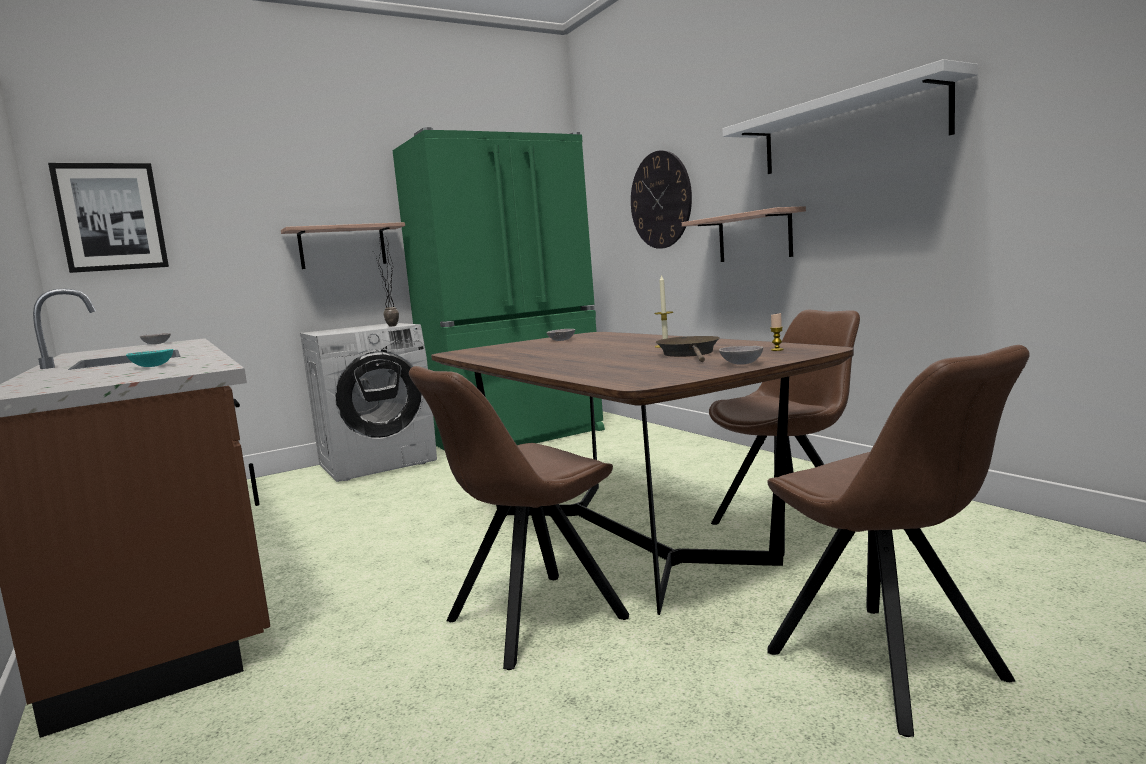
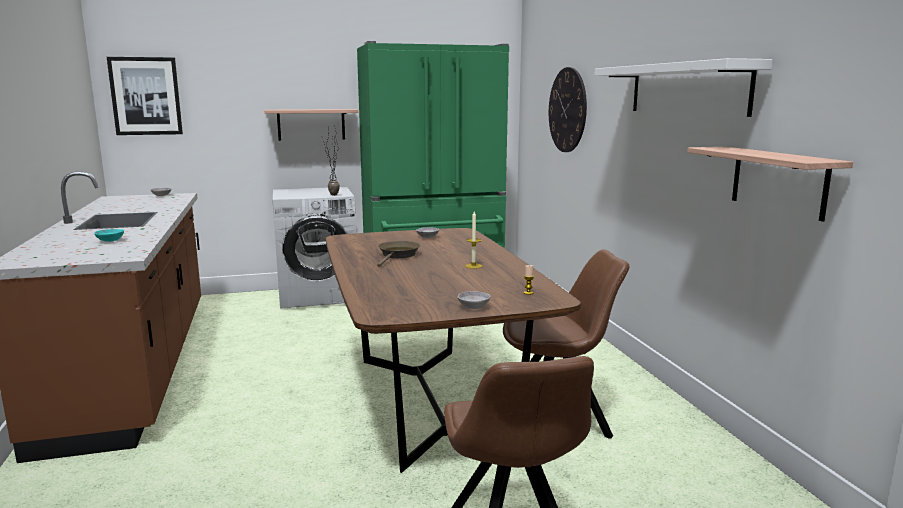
camera: 15 degrees right, 5 degrees up
(534, 619) = (321, 455): brown chair -> none
(689, 354) = (468, 283): brown frying pan -> brown frying pan (398, 255)
(754, 236) = (620, 162): shelf -> shelf (778, 181)

